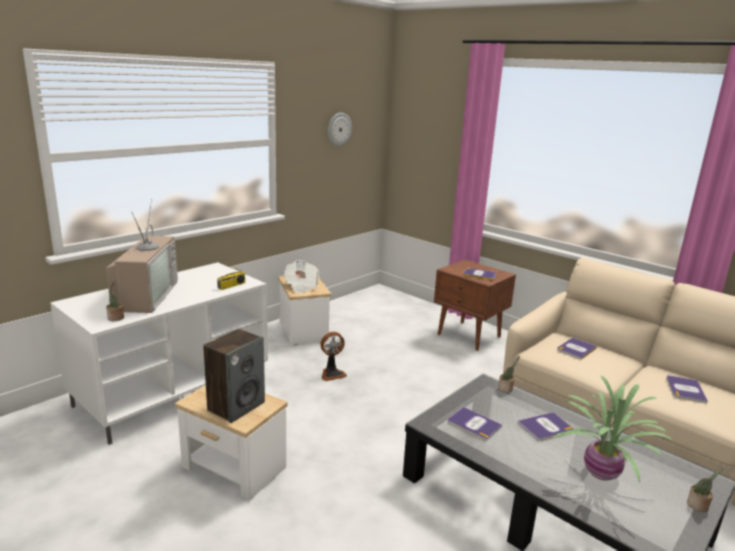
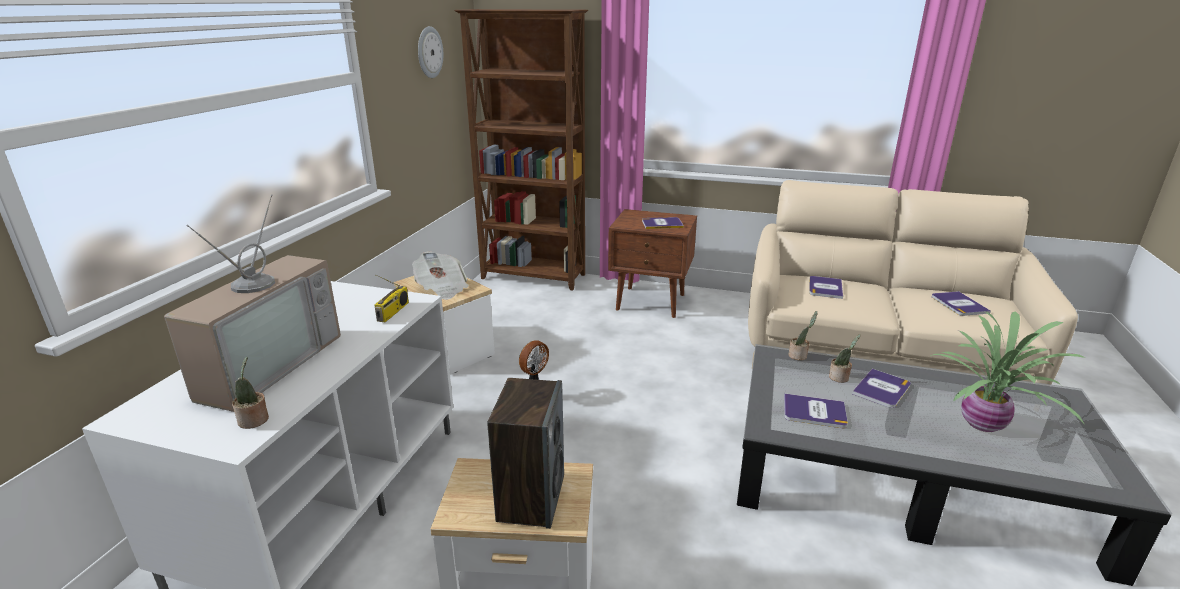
camera: 25 degrees left, 5 degrees up
(145, 295) = (265, 364): television -> television turned 45 degrees clockwise
(398, 299) = (534, 277): none -> brown bookcase
(698, 506) = (1088, 427): potted plant -> potted plant (840, 378)

